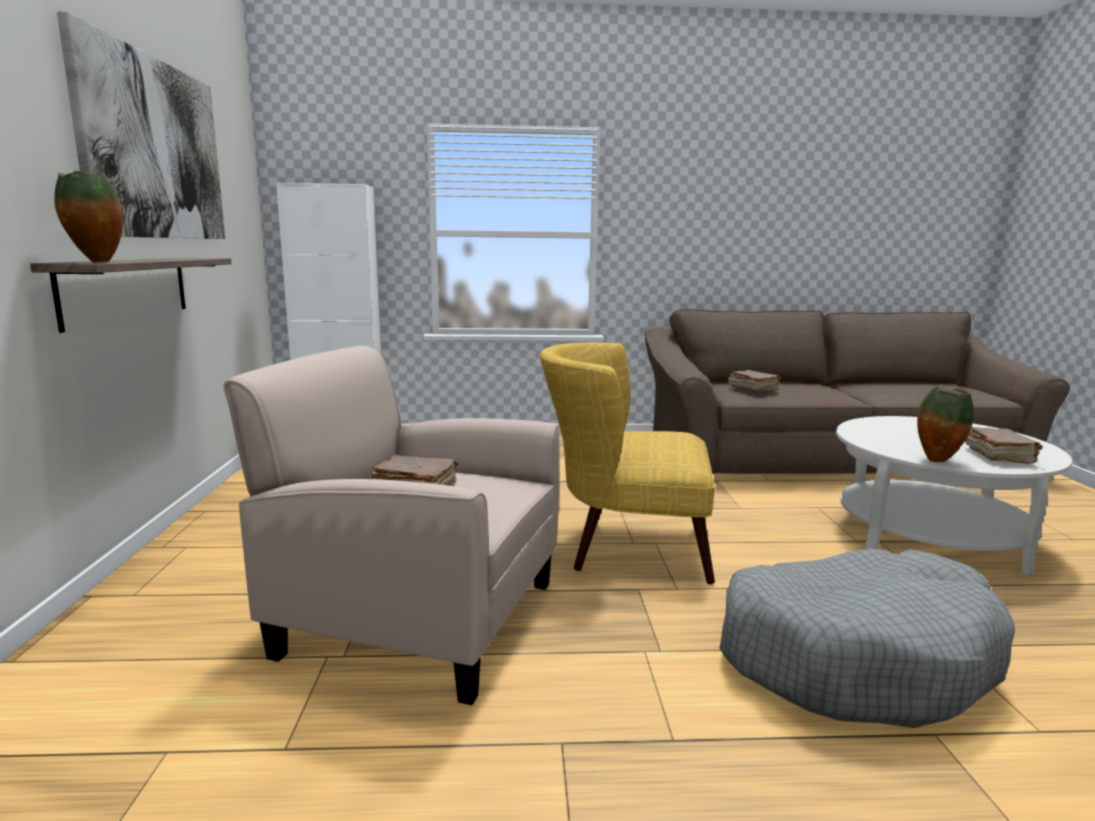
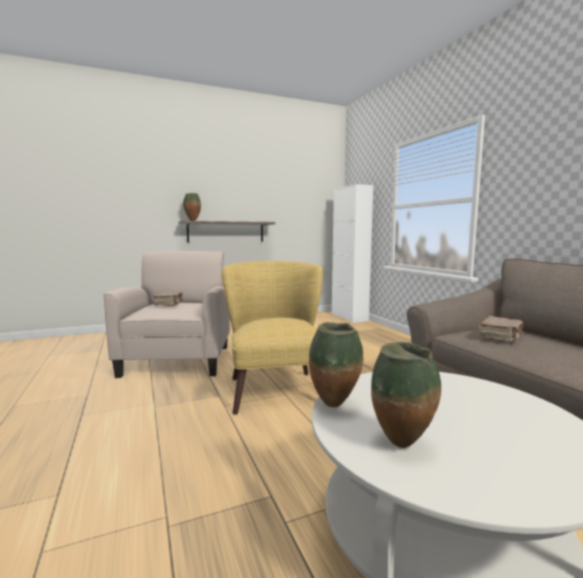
camera: 70 degrees right, 5 degrees down
(155, 149) = (254, 182): picture -> none
(855, 657) = (148, 467): grey dog bed -> none
(998, 456) = (403, 446): brown book -> vase

